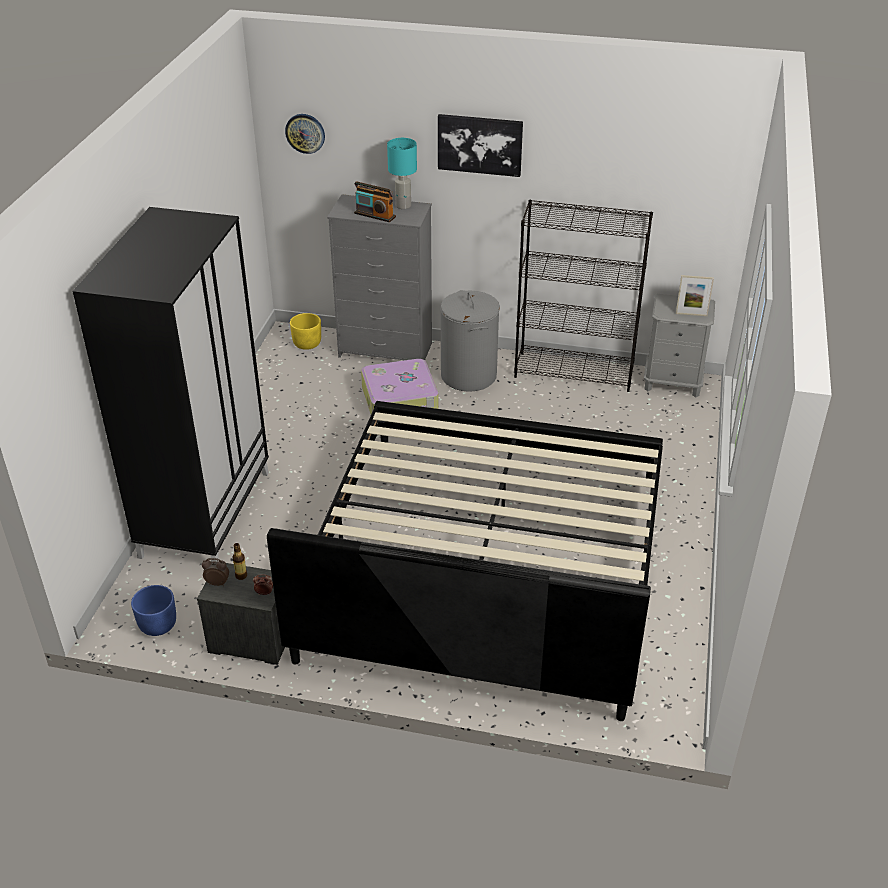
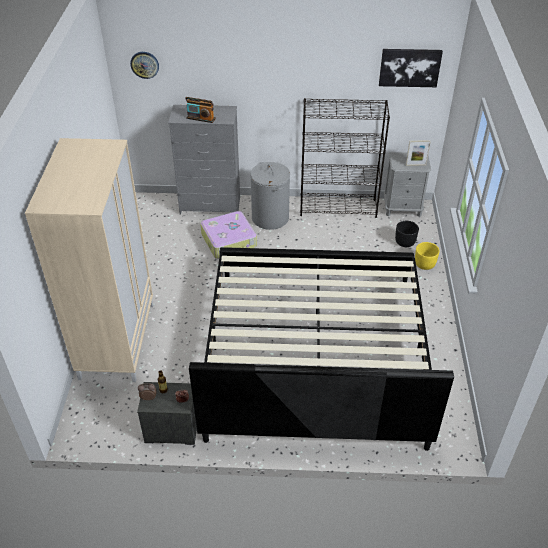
camera: 10 degrees left, 5 degrees up
(157, 624) = (104, 427): blue planter -> none
(205, 513) = (117, 340): black wardrobe -> beige wardrobe
(307, 343) = (156, 206): yellow planter -> yellow planter (424, 264)
(403, 206) = (218, 109): turquoise table lamp -> none
(480, 144) = (269, 64): picture -> picture (409, 67)
(664, 430) = (405, 242): none -> black planter

